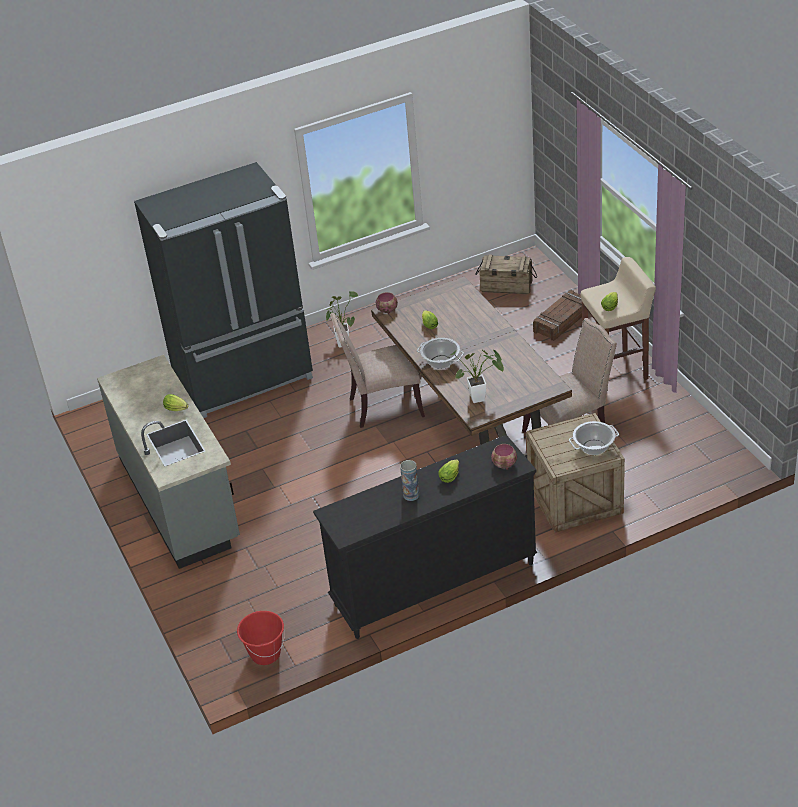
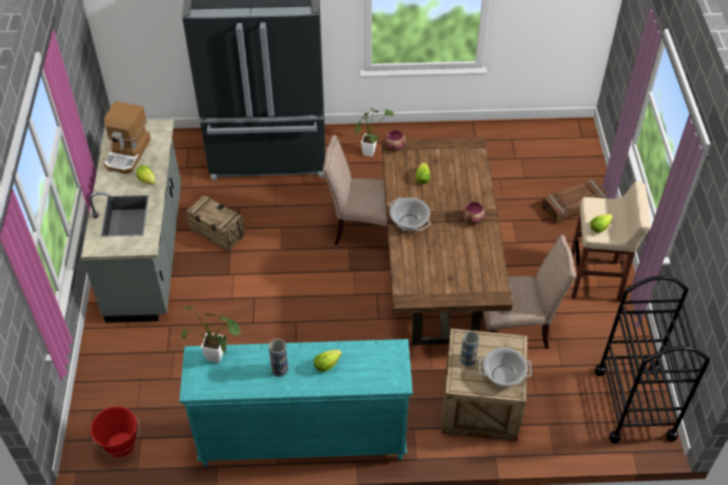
camera: 20 degrees right, 10 degrees up
(140, 395) = (128, 153): none -> coffee machine
(433, 584) = (302, 439): black dresser -> turquoise dresser
(481, 398) = (422, 278): potted plant -> potted plant (219, 357)
(505, 465) = (385, 374): bowl -> bowl (473, 220)
(506, 286) = (543, 149): crate -> crate (216, 233)
(556, 447) = (468, 359): none -> vase
(705, 449) = (634, 403): none -> black cart

